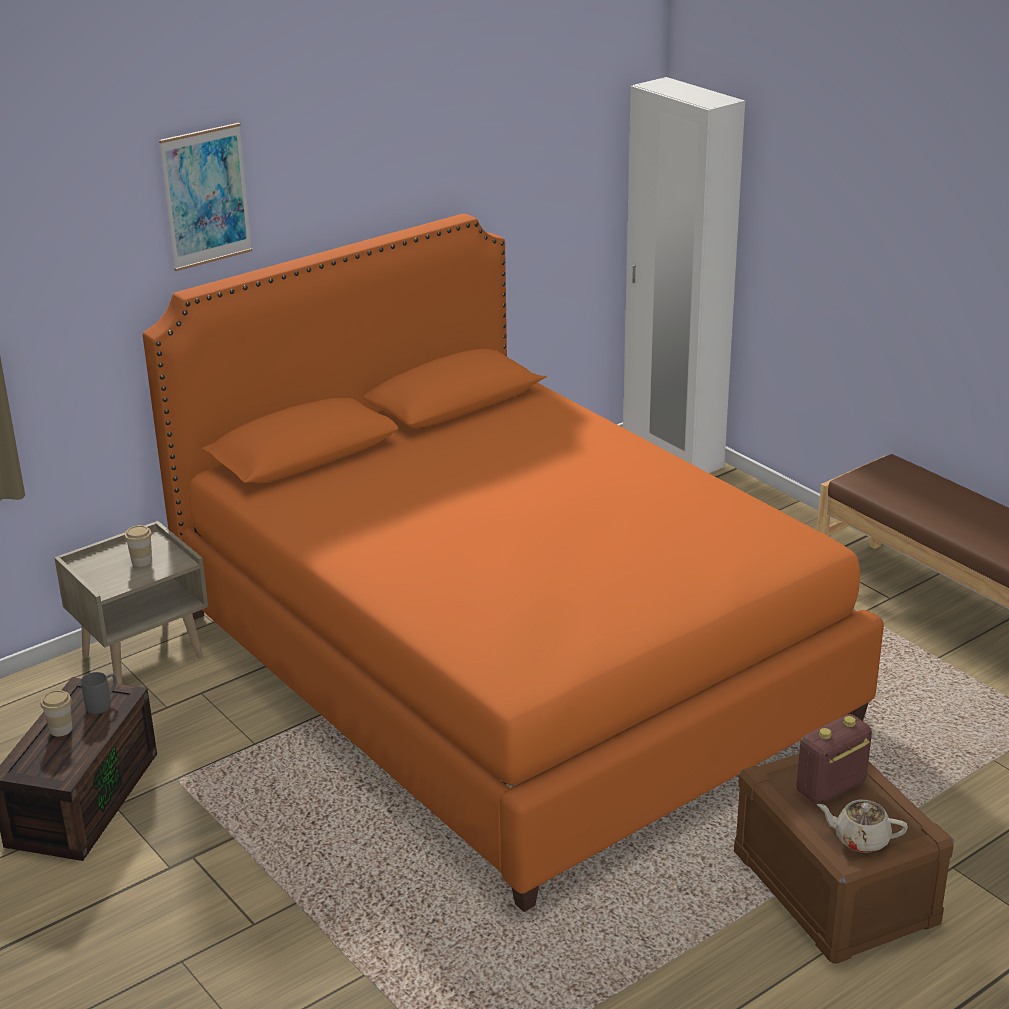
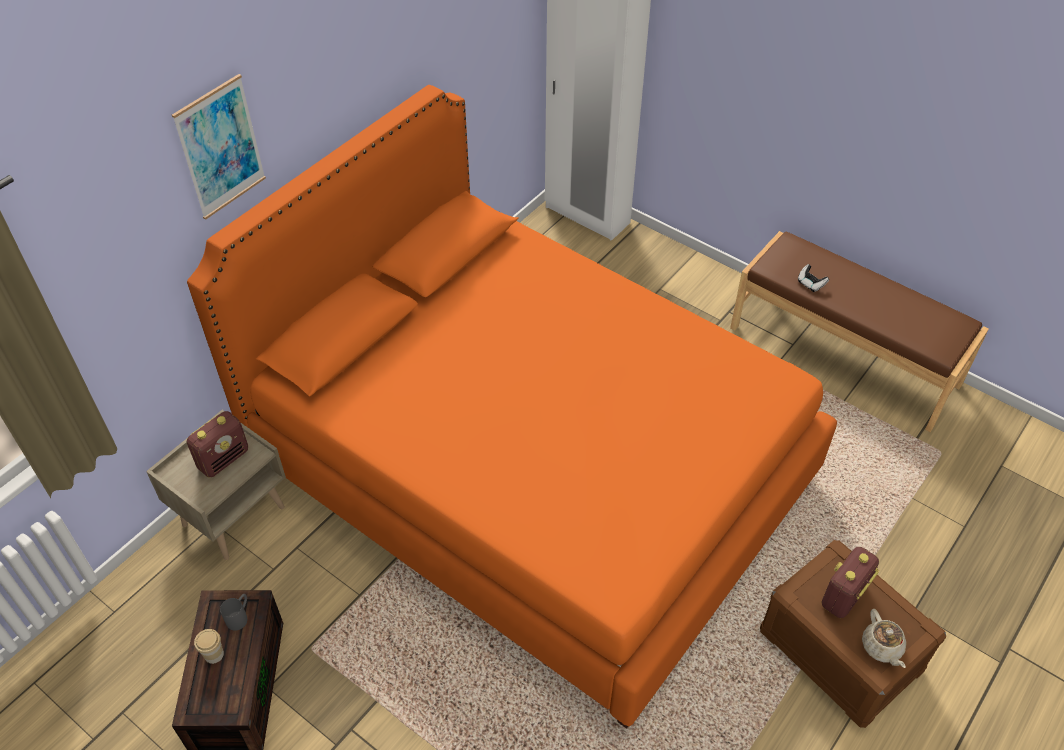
camera: 15 degrees left, 20 degrees up
(141, 561) = (224, 459): cup -> radio
(860, 839) = (882, 647): beige teapot -> beige teapot turned 105 degrees counterclockwise
(902, 500) = (810, 284): none -> game controller

